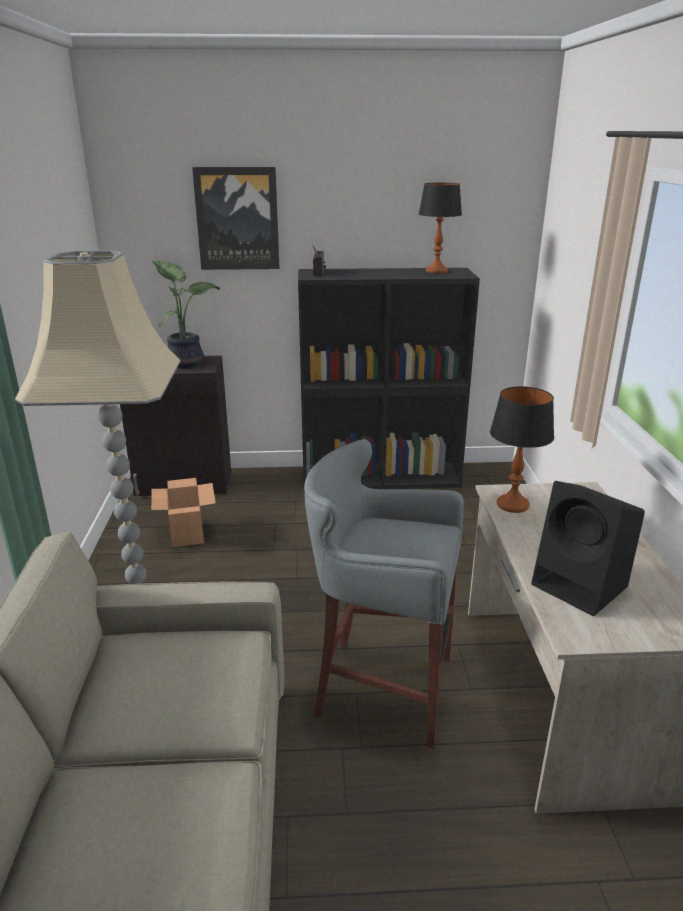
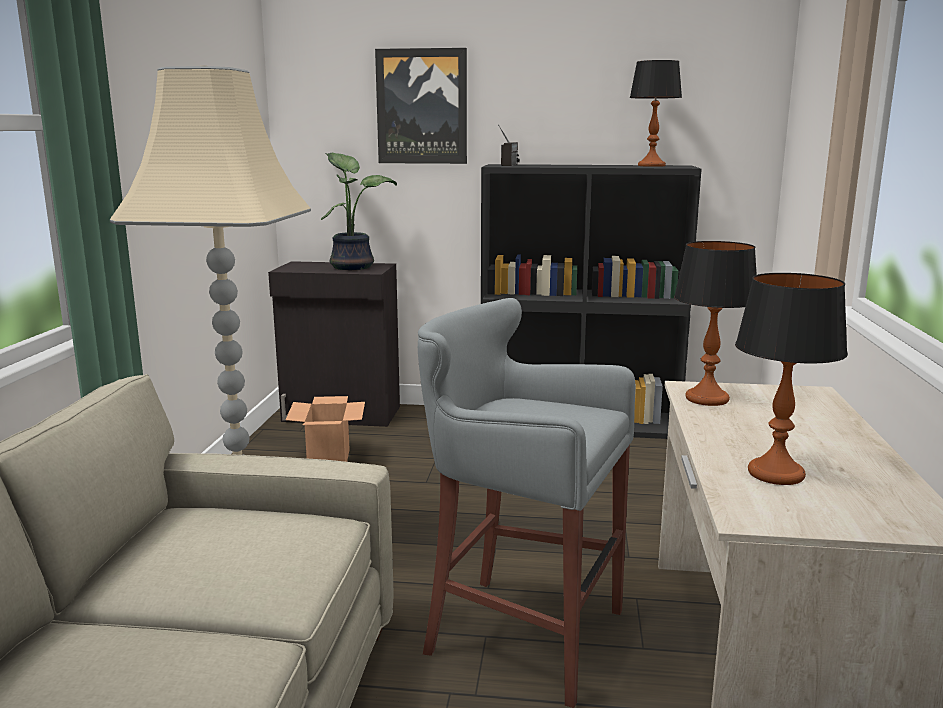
camera: 10 degrees right, 10 degrees down
(582, 586) = (776, 474): black speaker -> table lamp

